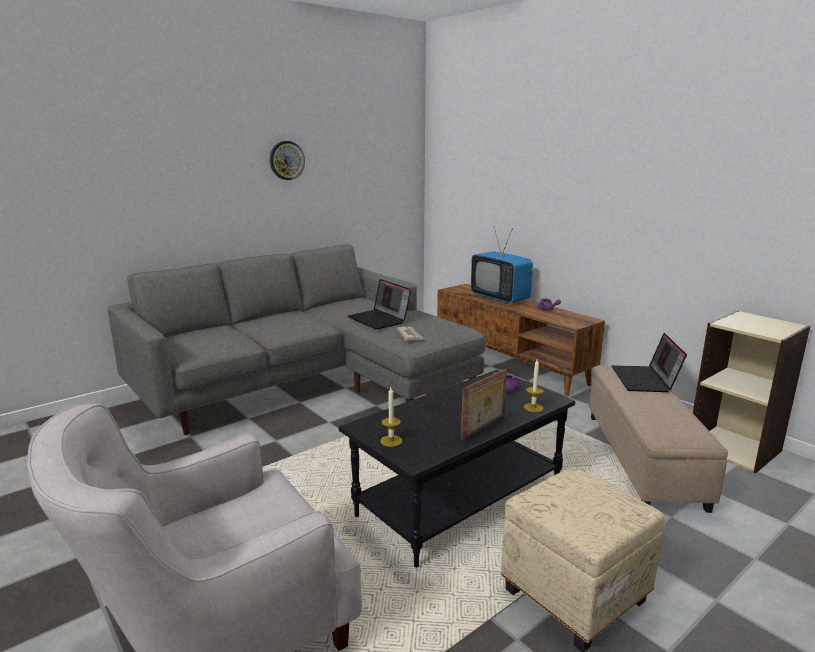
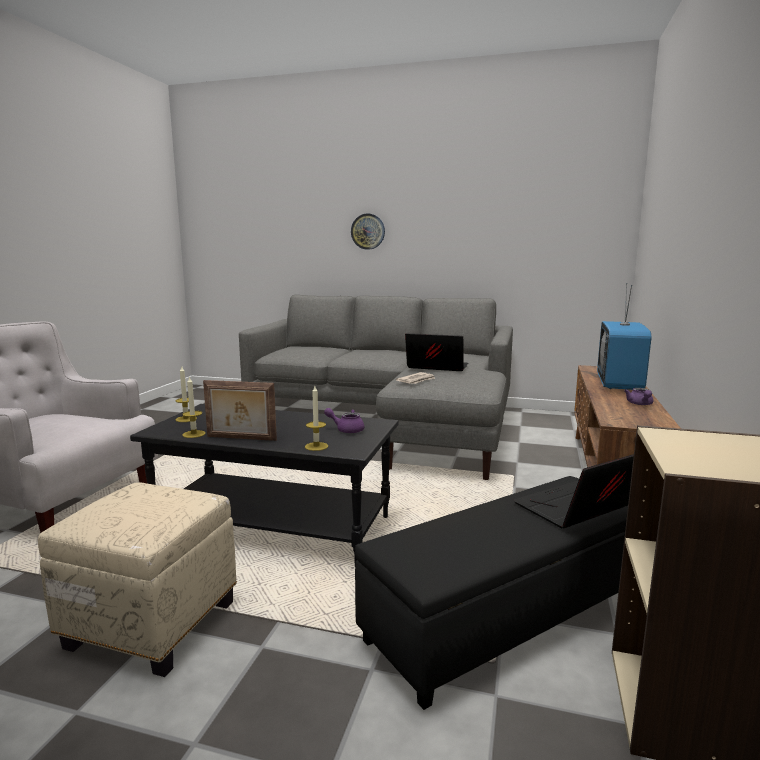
camera: 55 degrees right, 5 degrees down
(286, 160) = (448, 212): wall clock -> wall clock (368, 231)
(379, 320) = (436, 367): laptop -> laptop turned 90 degrees clockwise
(448, 445) = (194, 434): none -> candle
(643, 458) = (508, 617): beige ottoman -> black ottoman

